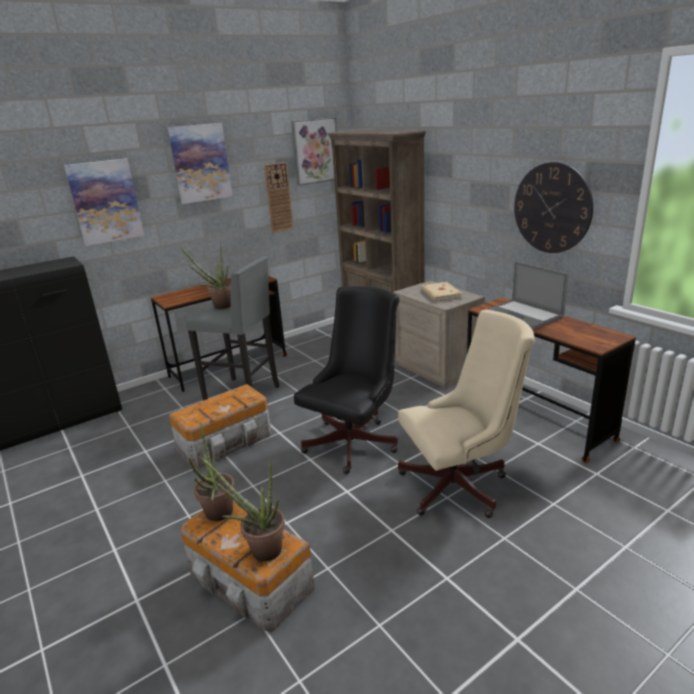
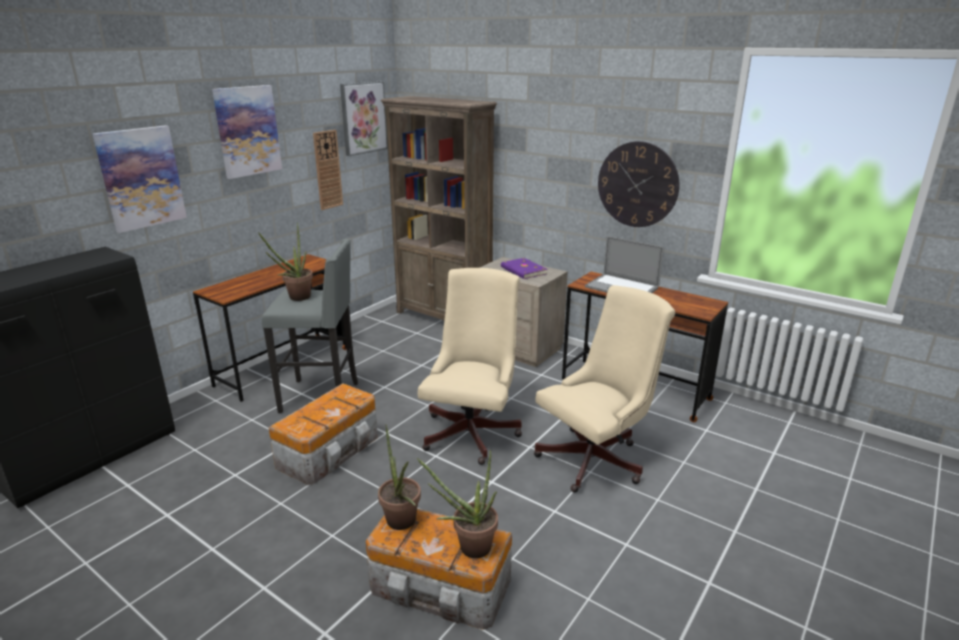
camera: 20 degrees left, 0 degrees up
(355, 441) = (473, 430): black office chair -> beige office chair
(440, 294) = (523, 271): beige book -> purple book

